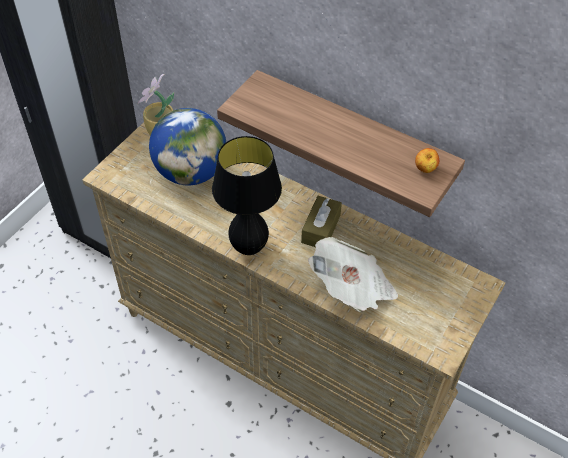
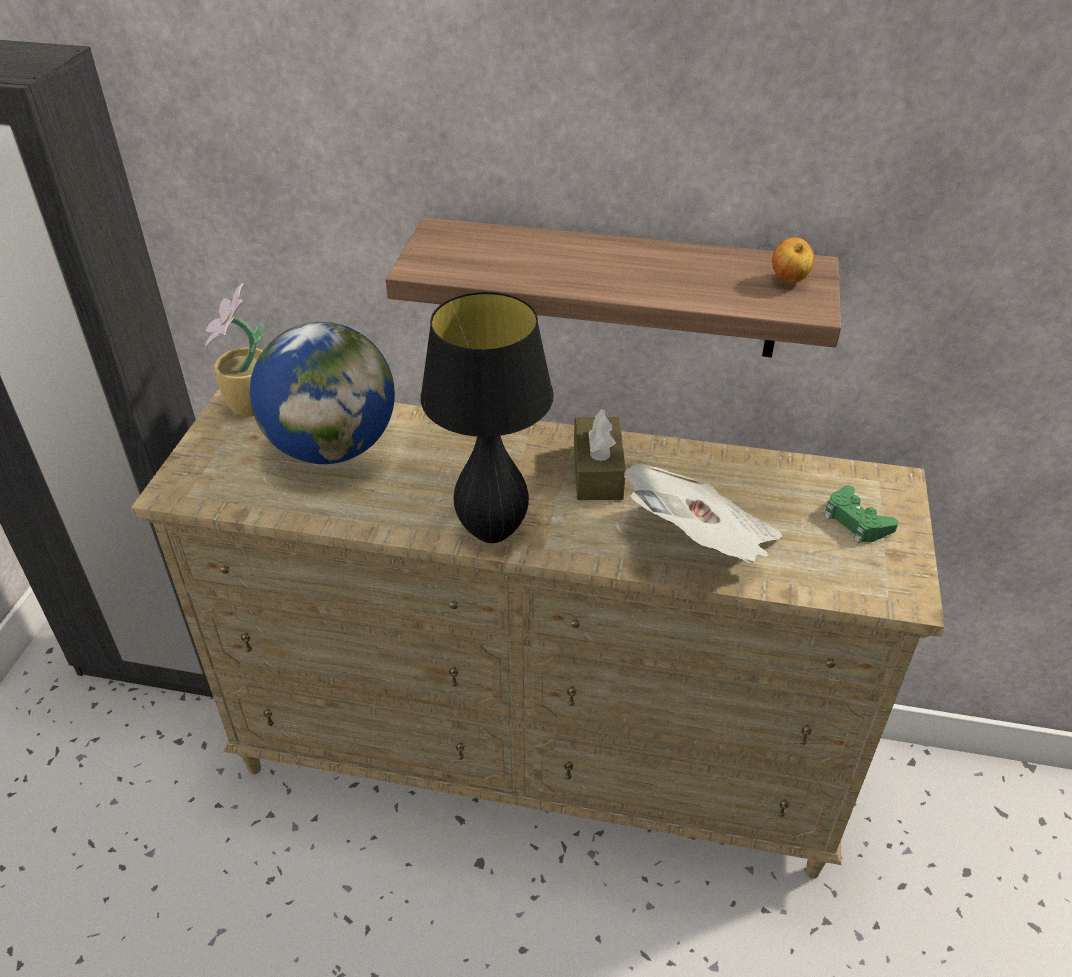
camera: 20 degrees left, 10 degrees down
(444, 302) = (856, 521): none -> green game controller

